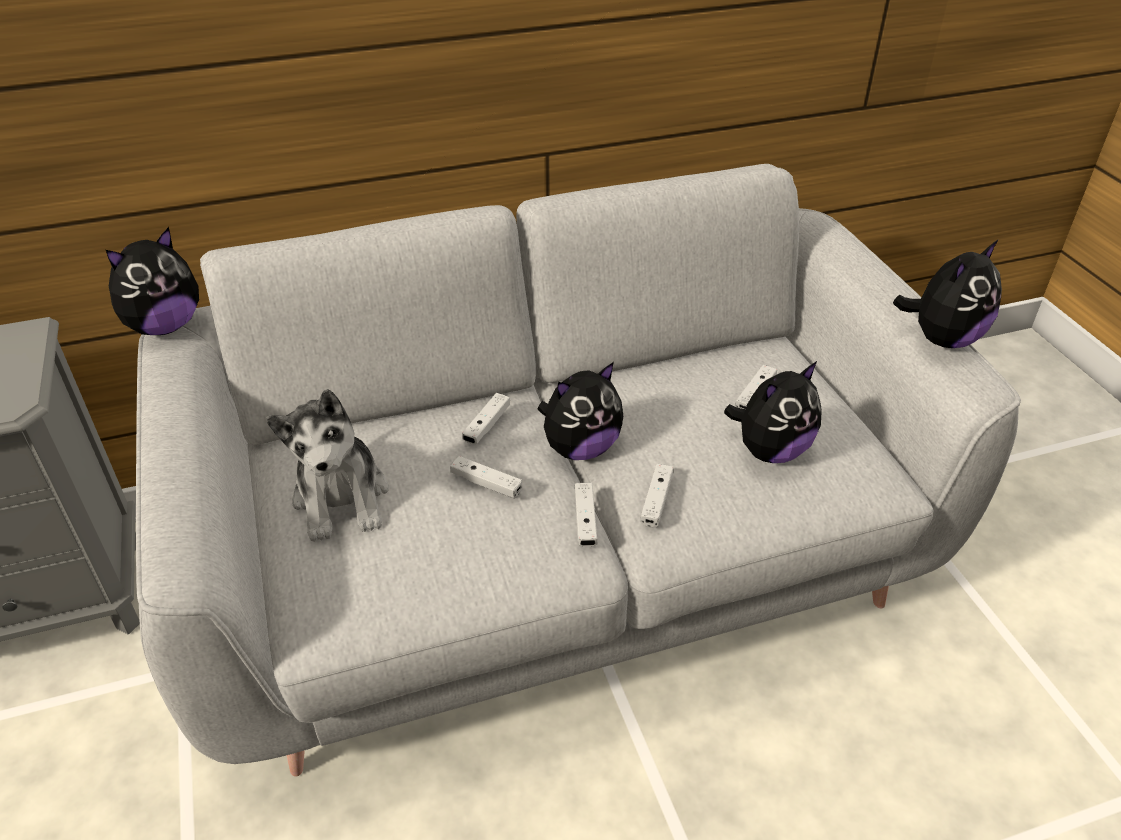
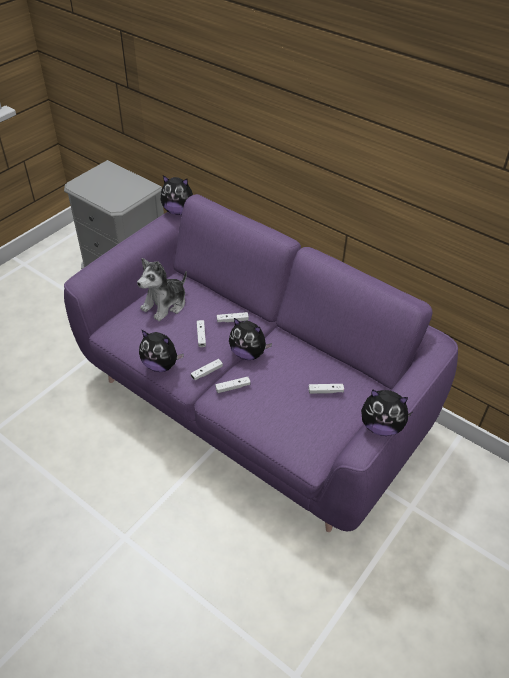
camera: 55 degrees right, 5 degrees up
(560, 568) = (253, 404): grey sofa -> purple sofa
(770, 450) = (293, 410): plush toy -> plush toy (161, 365)

